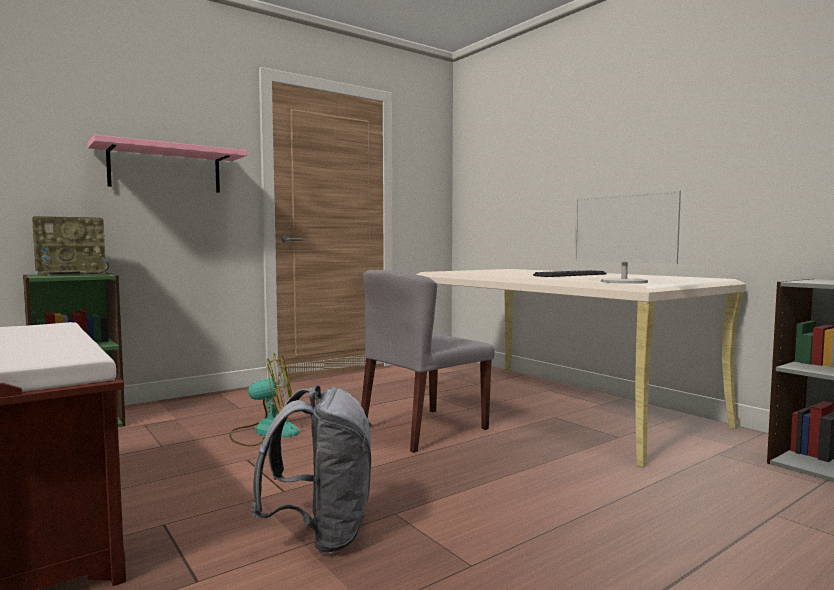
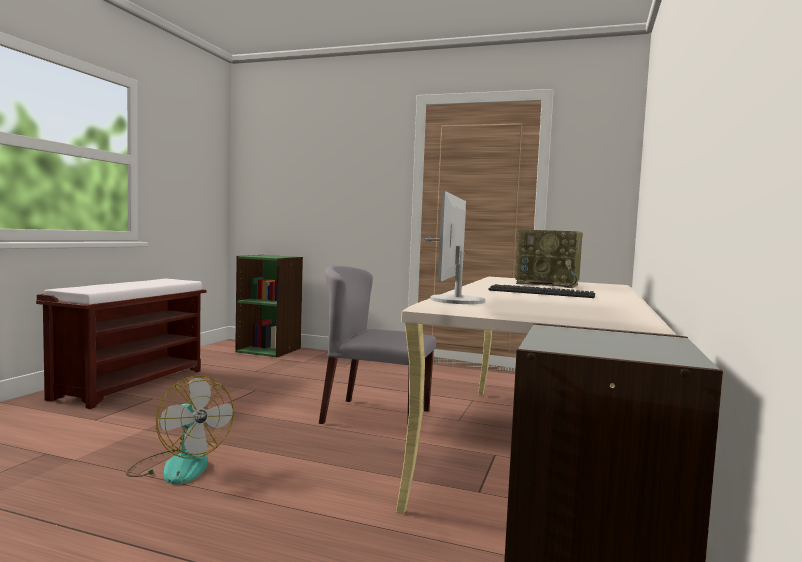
camera: 55 degrees right, 0 degrees up
(73, 274) = (275, 256): radio -> radio (549, 284)
(165, 169) = (344, 185): pink shelf -> none
(265, 432) = (306, 382): fan -> fan (178, 466)
(321, 534) = (160, 430): grey backpack -> none

